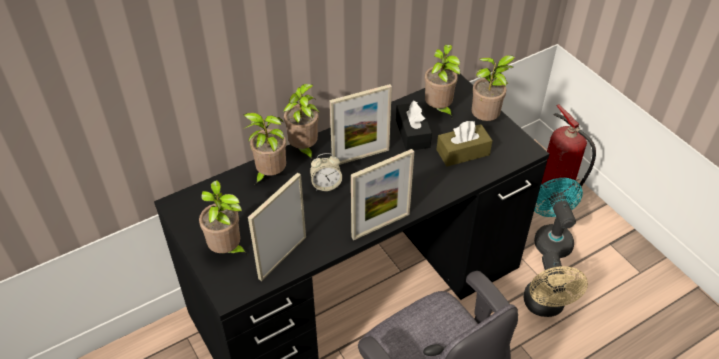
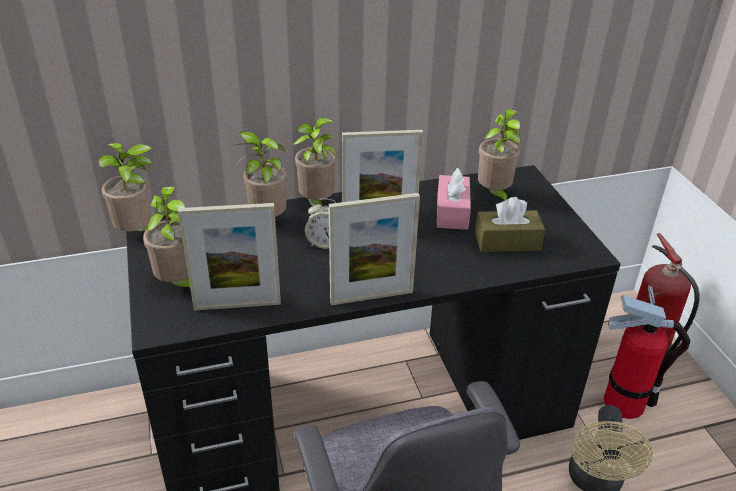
camera: 15 degrees right, 10 degrees down
(282, 257) = (237, 305): picture frame -> picture frame turned 150 degrees counterclockwise
(412, 133) = (452, 212): black tissue box -> pink tissue box
(486, 120) = (549, 215): potted plant -> potted plant (138, 233)
(550, 238) = (624, 402): turquoise fan -> fire extinguisher

